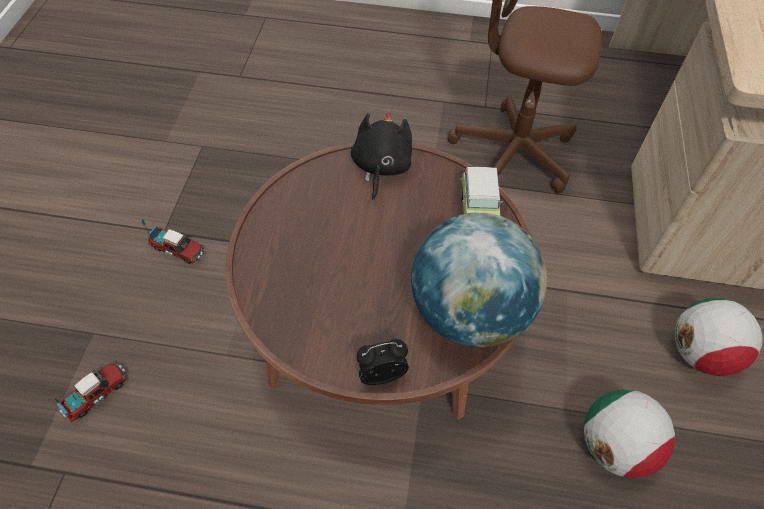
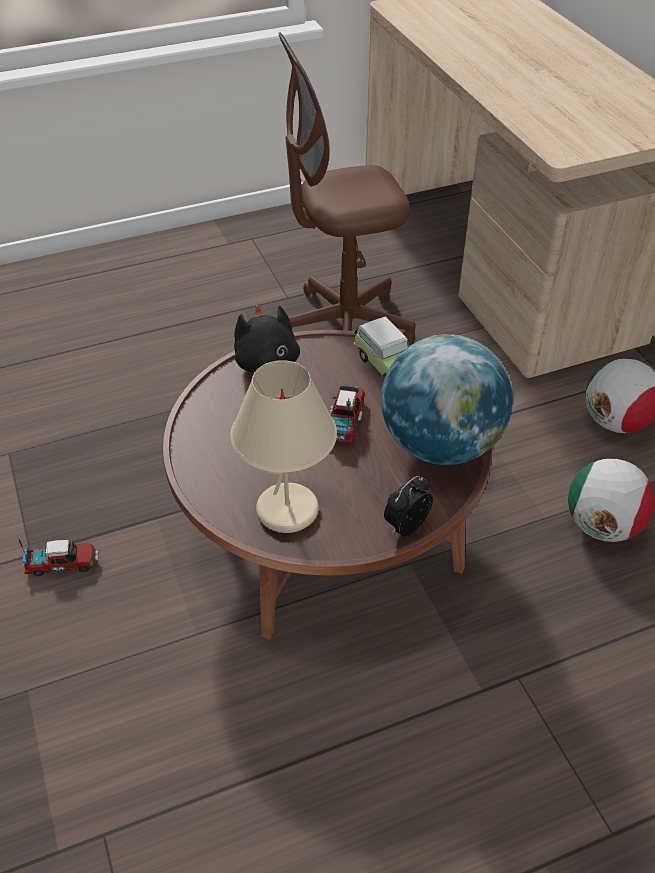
camera: 30 degrees left, 10 degrees down
(96, 394) = (79, 744): toy truck -> toy truck (345, 420)
(300, 304) = (287, 509): none -> beige table lamp

